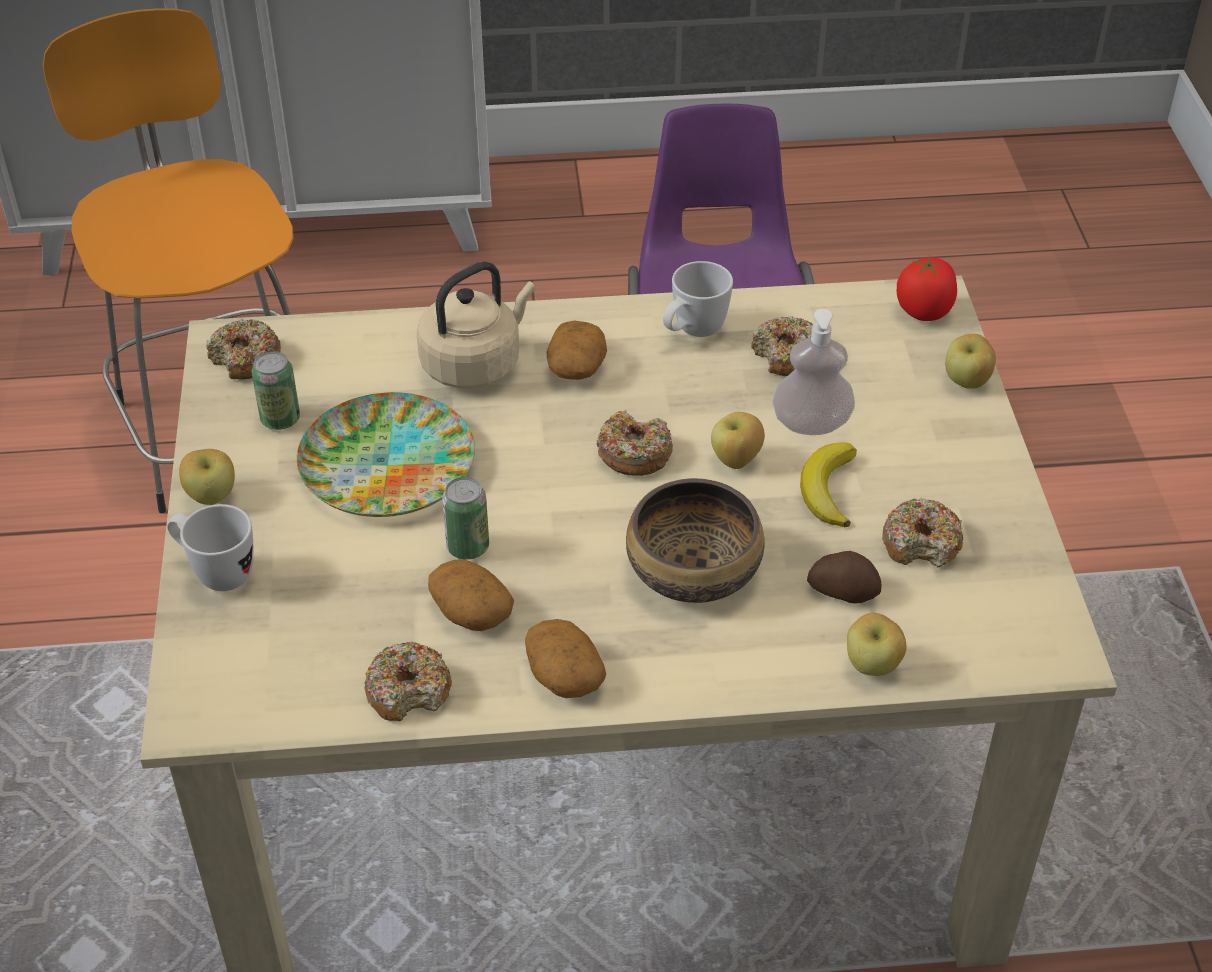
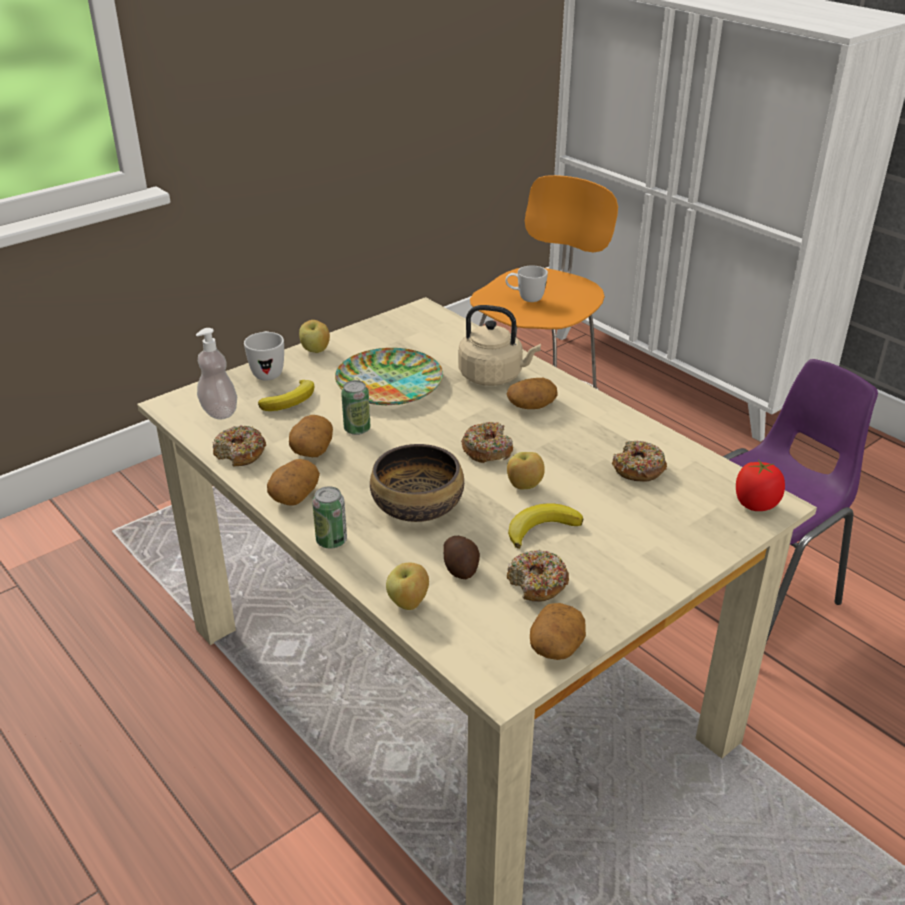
camera: 55 degrees right, 10 degrees down
(245, 359) = (416, 319): donut -> none
(280, 419) = (387, 344): can -> can (331, 541)
(322, 580) = (291, 400): none -> banana
(692, 333) = (611, 430): white mug -> white mug (525, 299)
(811, 424) = (590, 500): soap dispenser -> soap dispenser (219, 412)
(967, 382) = (713, 547): apple -> none
(1032, 582) = (556, 646): none -> potato

